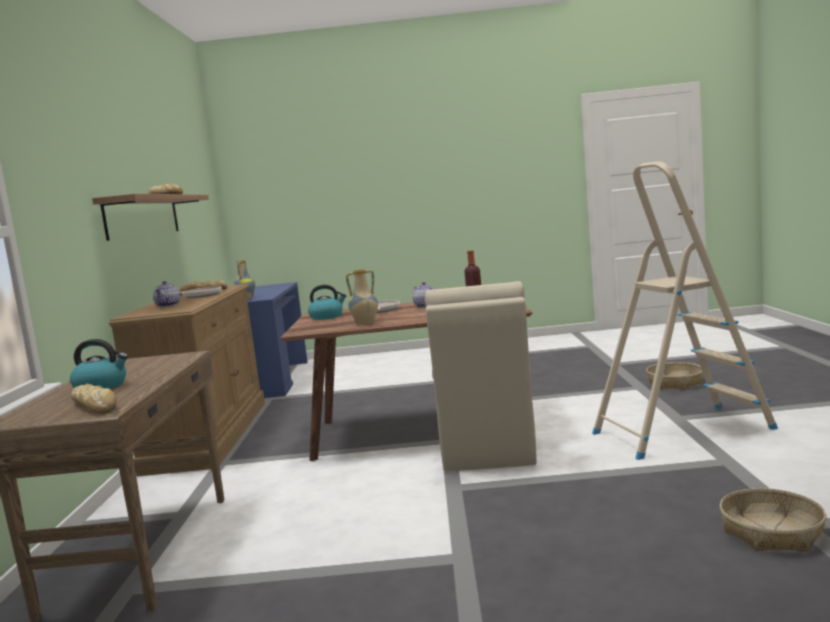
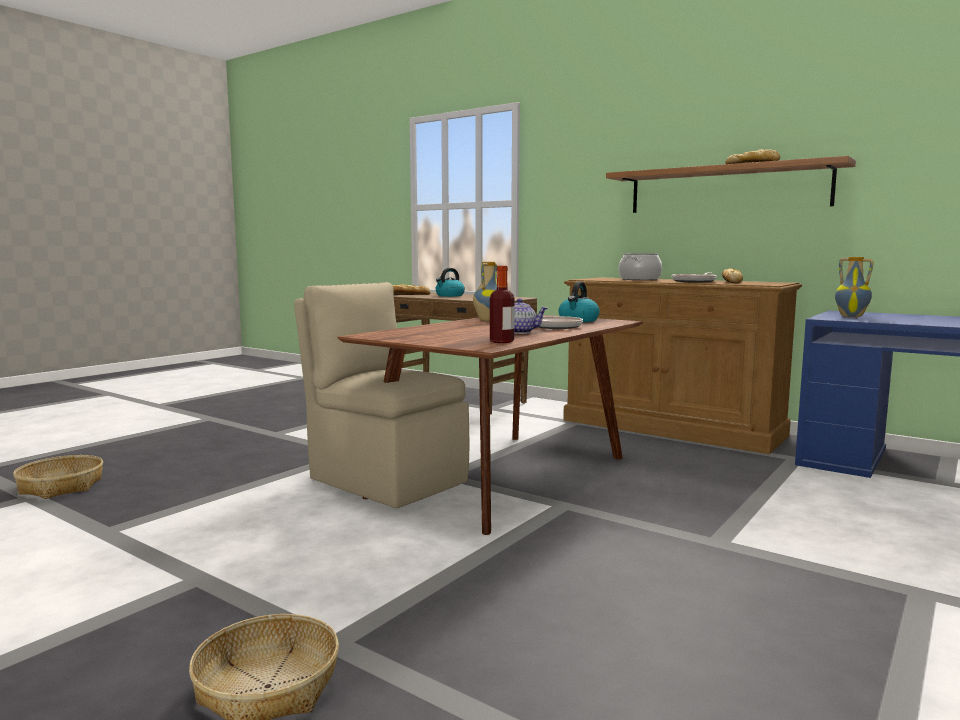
camera: 125 degrees right, 0 degrees up
(168, 305) = (640, 279): teapot -> cooking pot
(683, 430) = (177, 558): beige step ladder -> none

